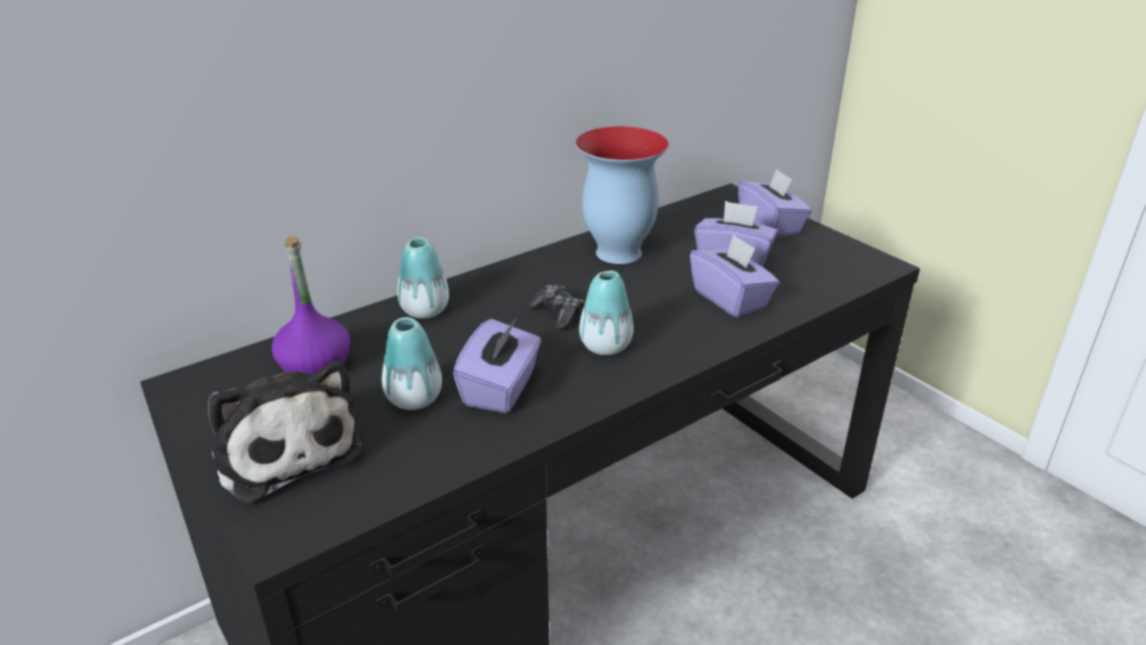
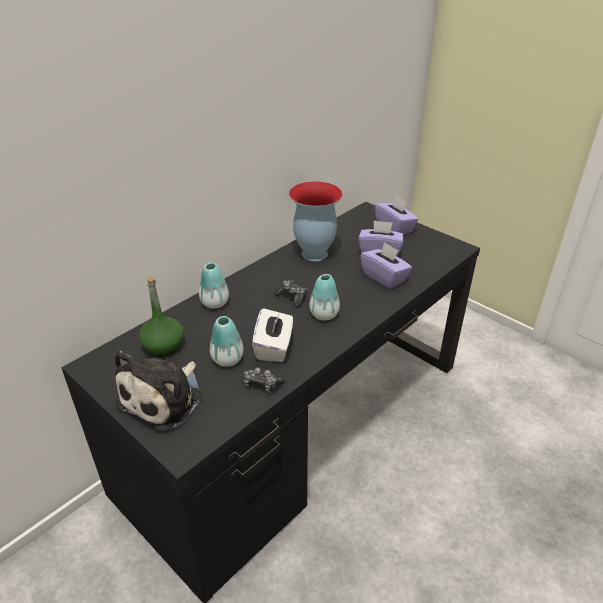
camera: 10 degrees left, 5 degrees up
(285, 448) = (164, 398): plush toy -> plush toy turned 75 degrees clockwise
(315, 367) = (163, 346): purple bottle -> green bottle
(458, 446) = (261, 384): none -> game controller
(501, 389) = (274, 347): purple tissue box -> white tissue box

